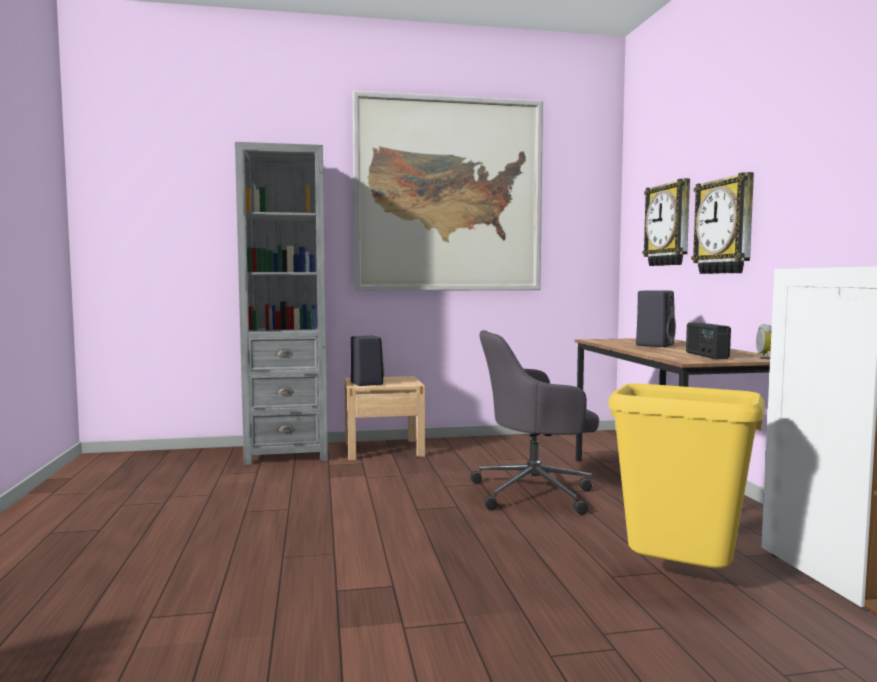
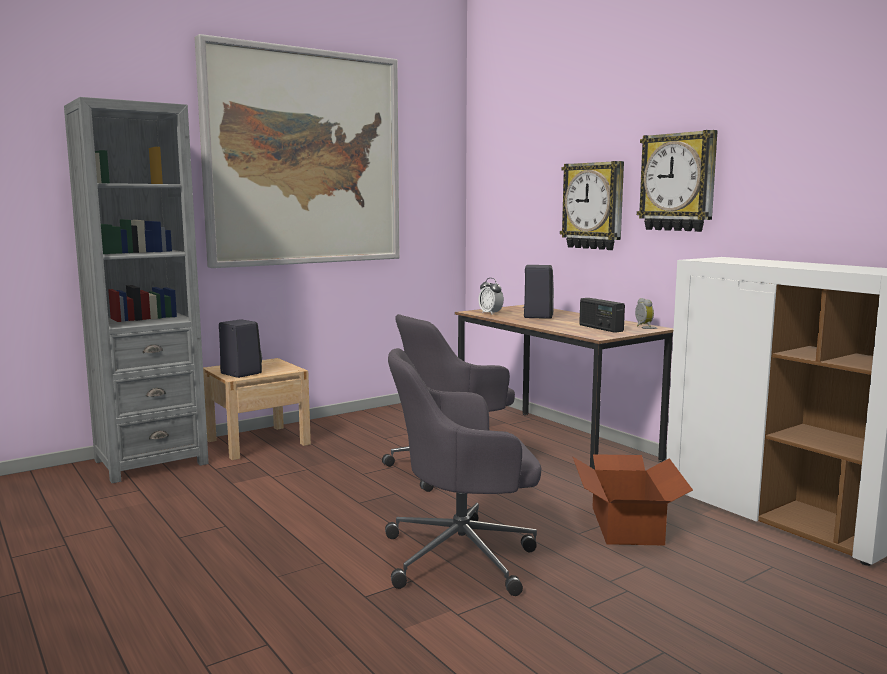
camera: 25 degrees left, 5 degrees up
(466, 574) = (463, 556): none -> grey office chair
(607, 341) = (490, 313): none -> alarm clock
(669, 224) = (529, 196): wall clock -> wall clock (678, 182)
(680, 579) = (627, 525): yellow trash can -> cardboard box

